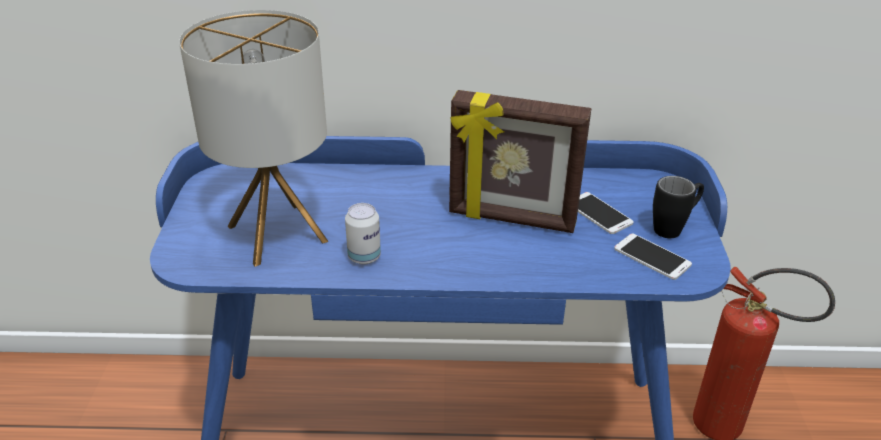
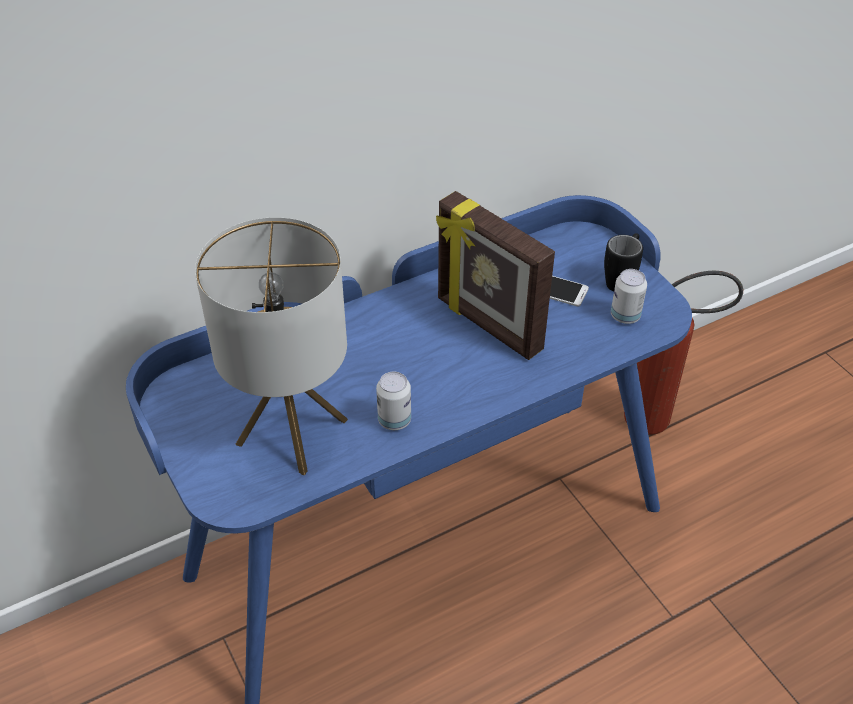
camera: 30 degrees left, 10 degrees up
(511, 219) = (487, 325): picture frame -> picture frame turned 60 degrees clockwise
(652, 257) = (625, 316): phone -> can

